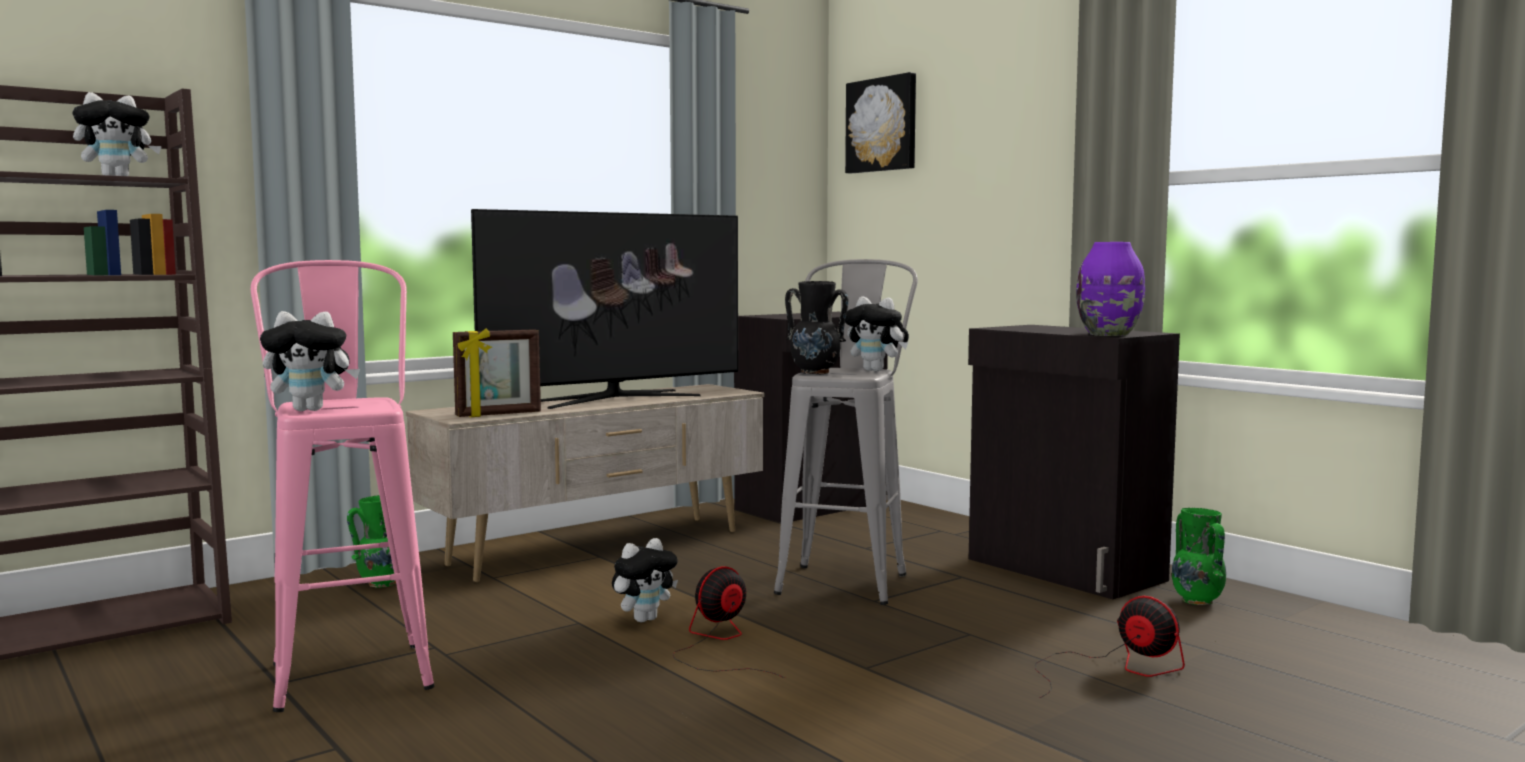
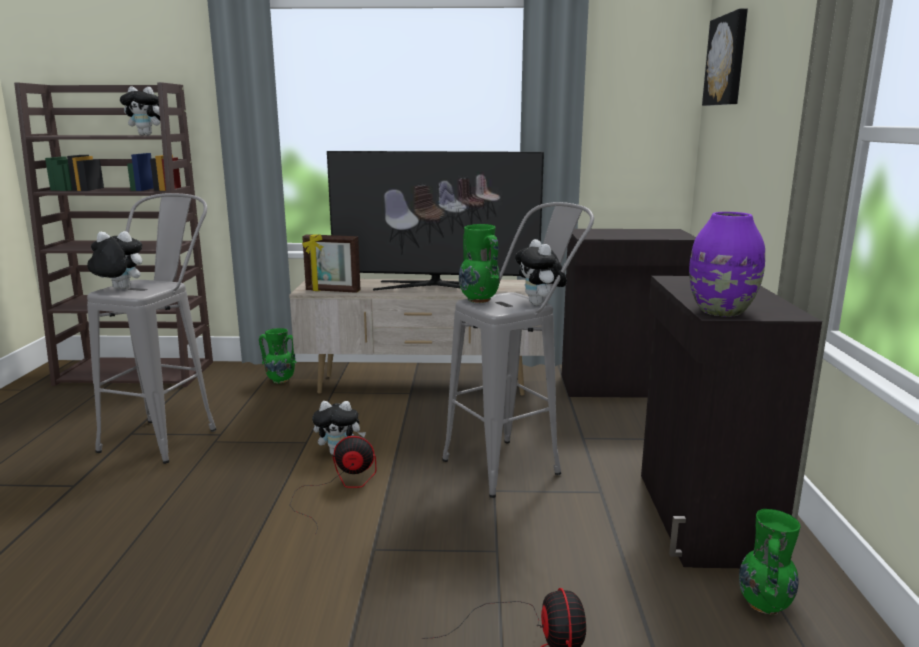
camera: 40 degrees right, 10 degrees up
(312, 410) = (118, 289): plush toy -> plush toy turned 150 degrees clockwise
(350, 667) = (169, 434): pink stool -> grey stool
(816, 373) = (479, 300): black vase -> green vase

